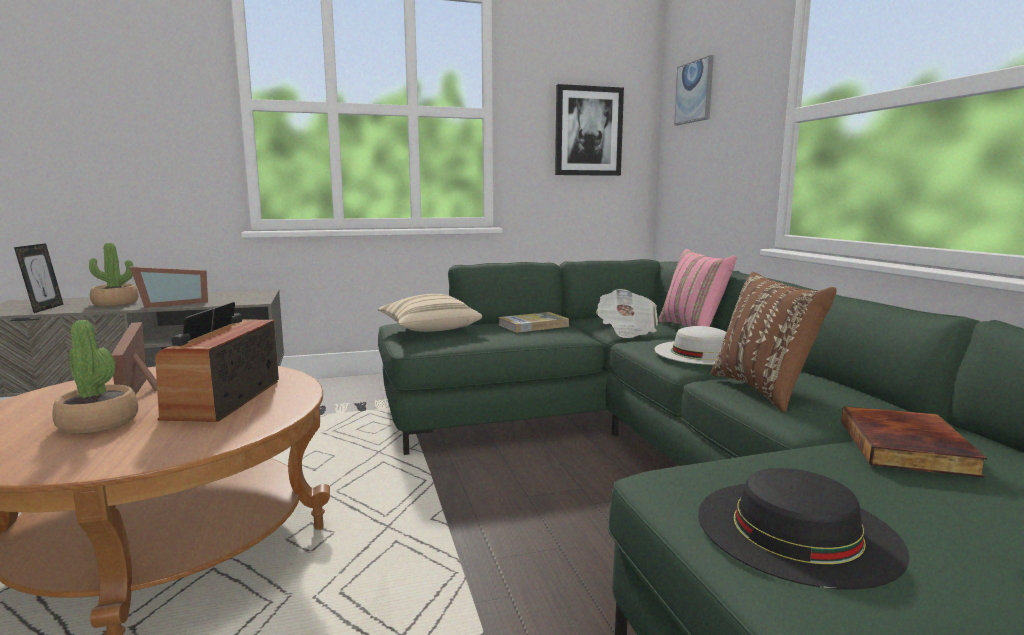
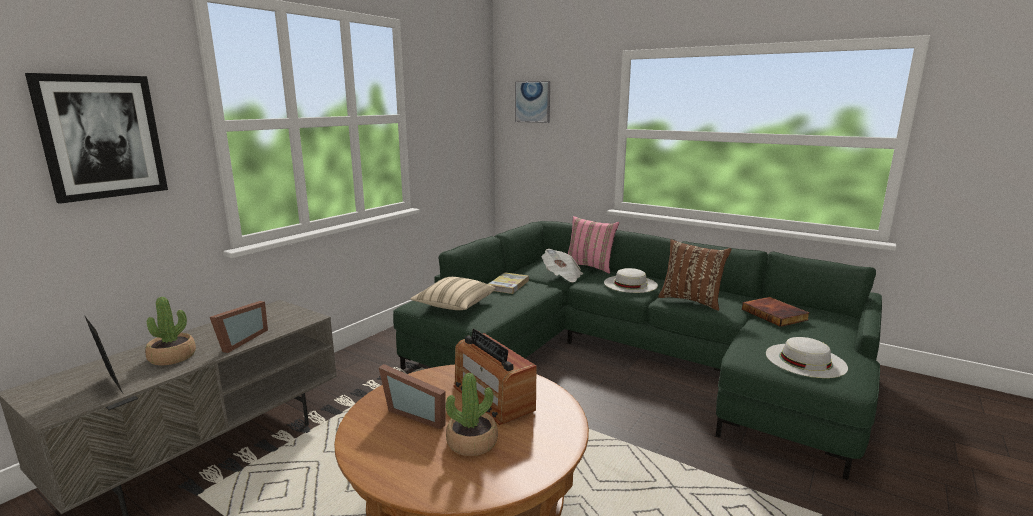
camera: 40 degrees left, 5 degrees up
(588, 131) = (459, 126): picture -> picture (102, 137)
(796, 529) = (805, 360): black hat -> white hat

